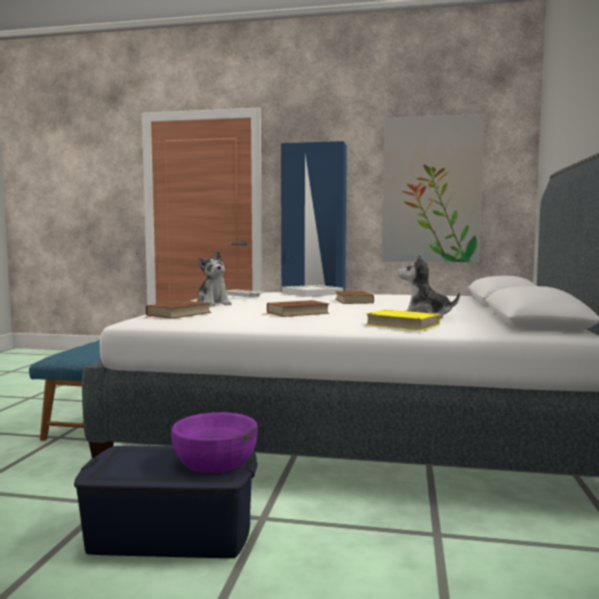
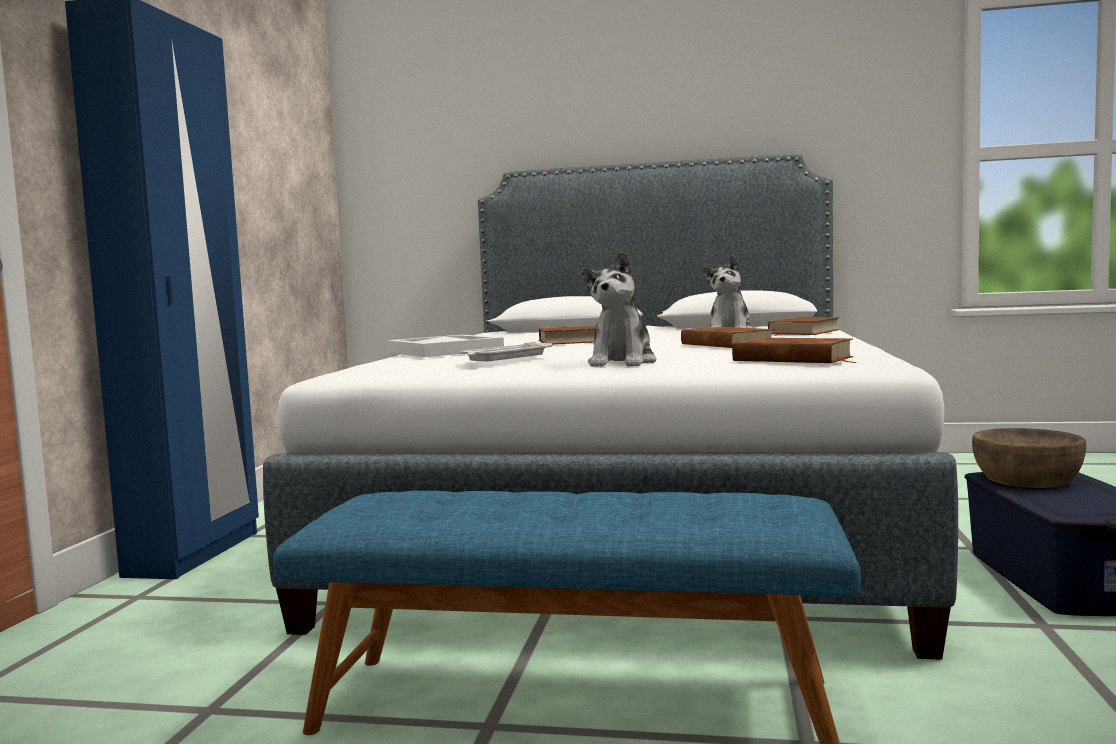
camera: 90 degrees left, 0 degrees up
(213, 304) = (622, 363): plush toy -> plush toy turned 135 degrees clockwise
(215, 460) = (1026, 479): purple bowl -> brown bowl
(402, 325) = (803, 332): yellow book -> brown book
(431, 190) = (262, 170): picture -> none

